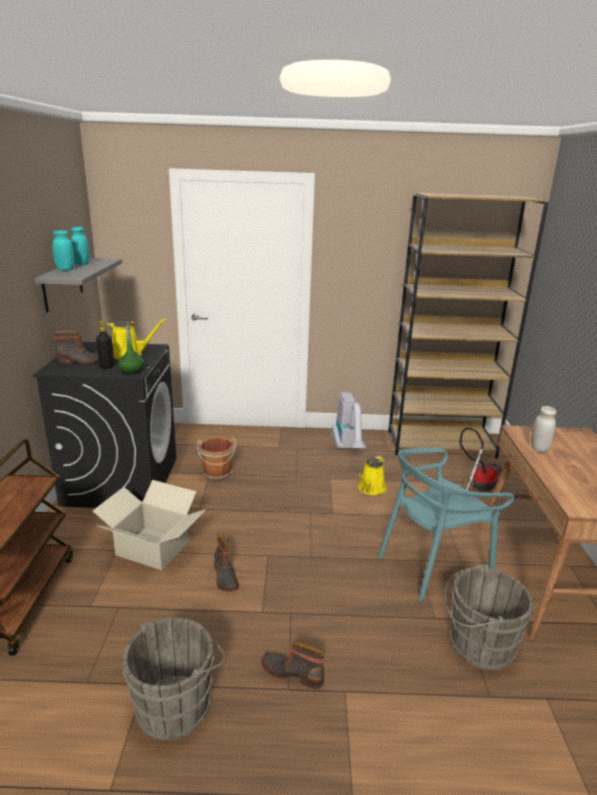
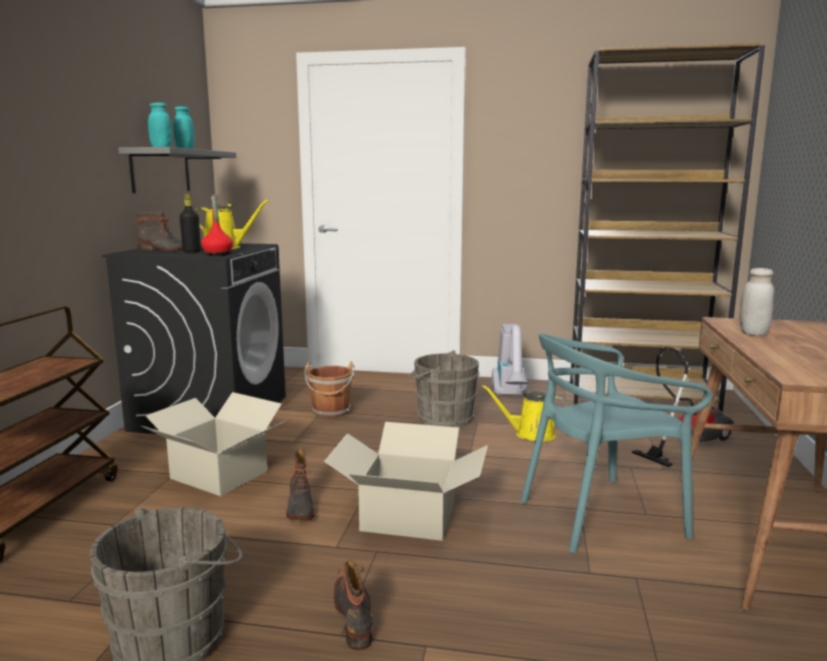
camera: 10 degrees right, 10 degrees down
(132, 371) = (218, 254): green bottle -> red bottle
(292, 672) = (355, 616): boot -> boot turned 45 degrees clockwise
(304, 578) = (408, 516): none -> cardboard box
(370, 489) = (530, 434): yellow watering can -> yellow watering can turned 60 degrees clockwise
(477, 644) = (651, 608): grey bucket -> grey bucket (442, 418)

